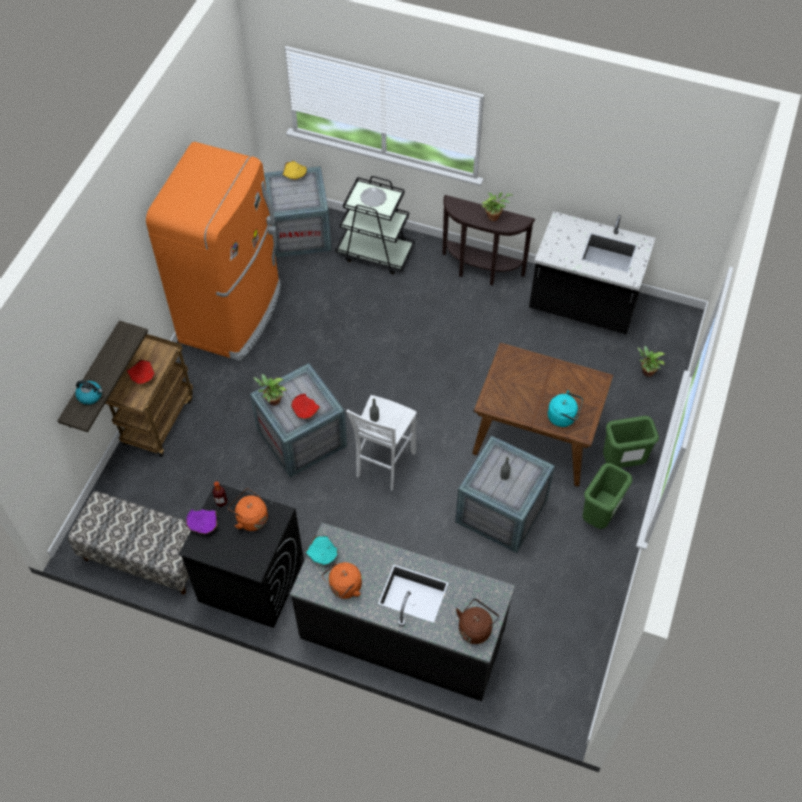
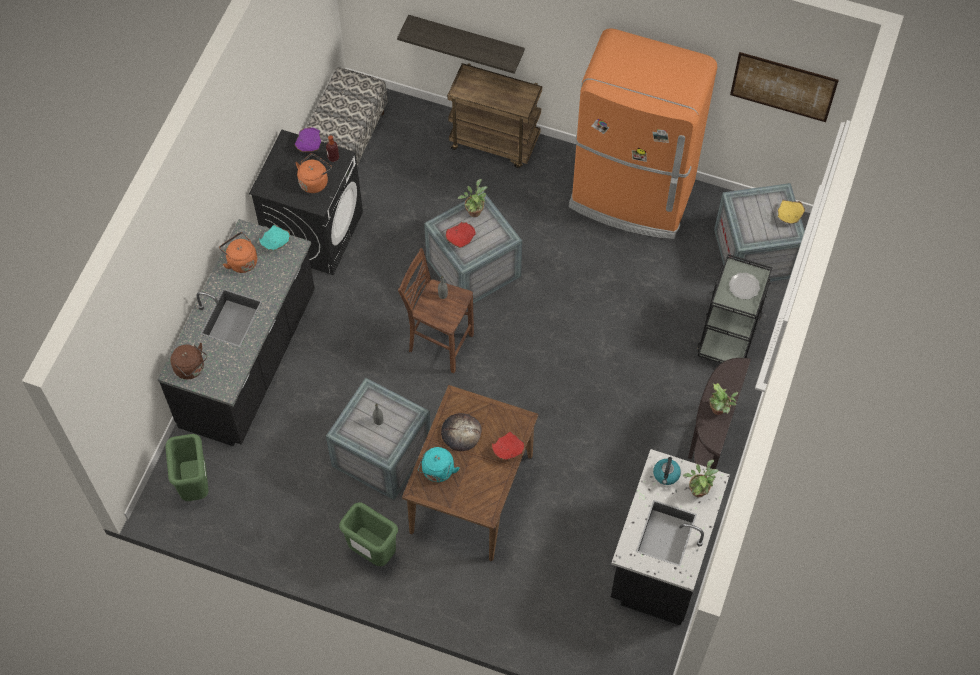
camera: 90 degrees right, 5 degrees up
(90, 395) = (435, 35): kettle -> kettle (666, 475)
(143, 377) = (491, 94): red bowl -> red bowl (508, 451)
(221, 108) = (783, 86): none -> picture
(383, 465) = (439, 343): white stool -> brown stool
(523, 399) = (461, 433): none -> bread
(622, 463) = (438, 582): green trash can -> green trash can (194, 485)
(646, 372) = (564, 622): potted plant -> potted plant (698, 489)

